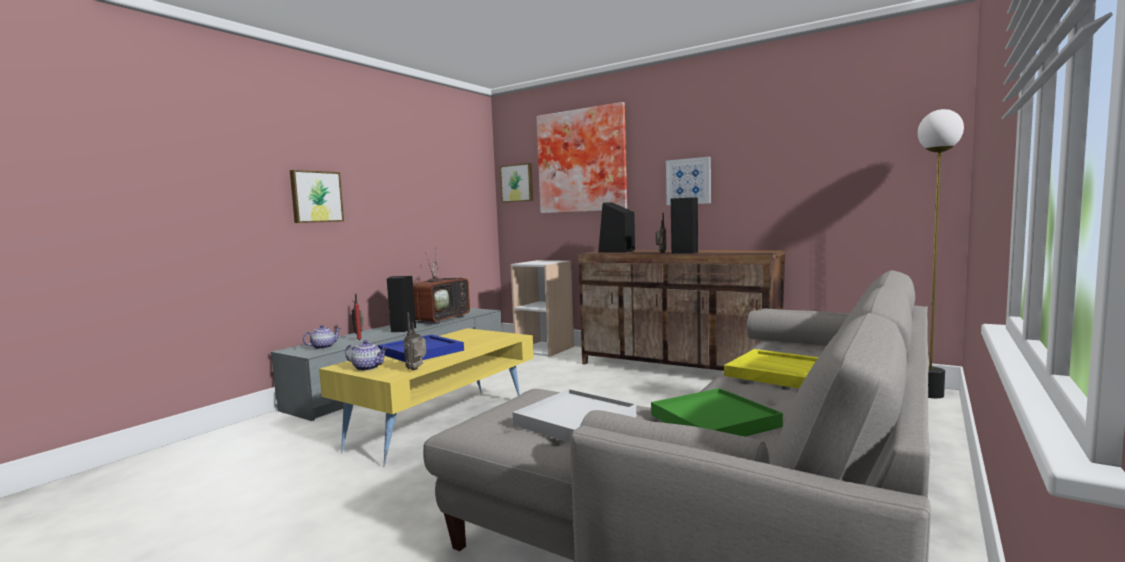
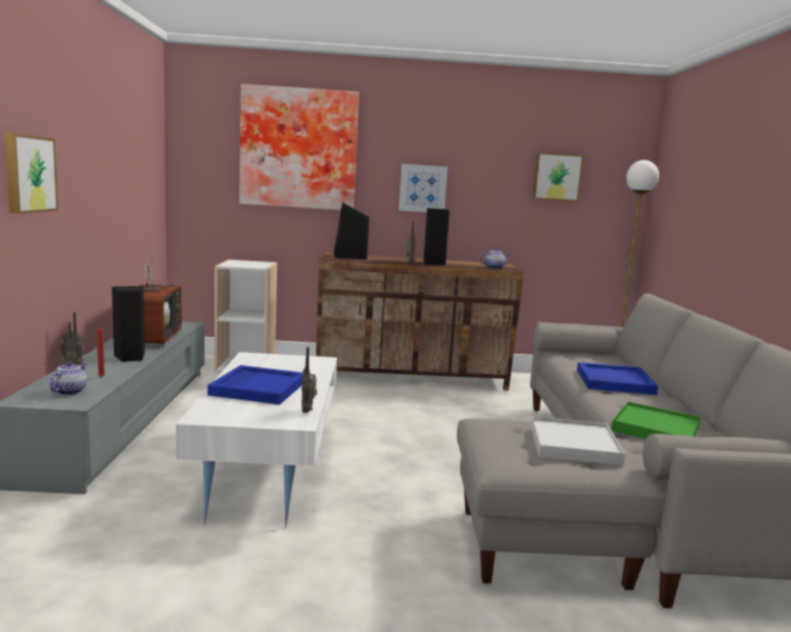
camera: 35 degrees left, 5 degrees up
(368, 368) = (243, 416): teapot -> teapot (494, 268)
(441, 424) = (269, 469): yellow coffee table -> white coffee table
(517, 183) = (202, 162): picture -> picture (557, 177)
(776, 372) = (614, 382): yellow tray -> blue tray

